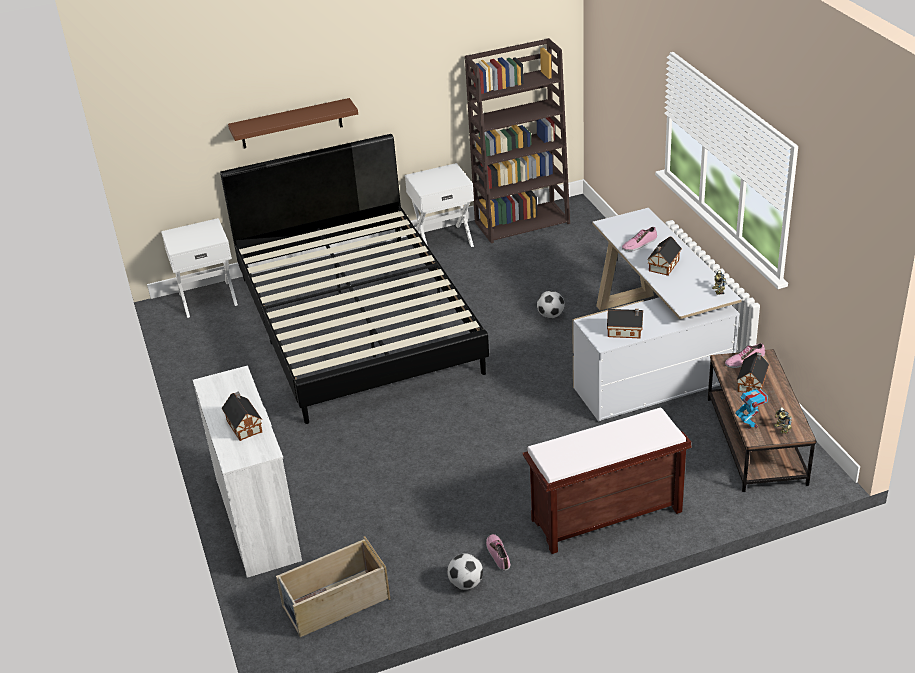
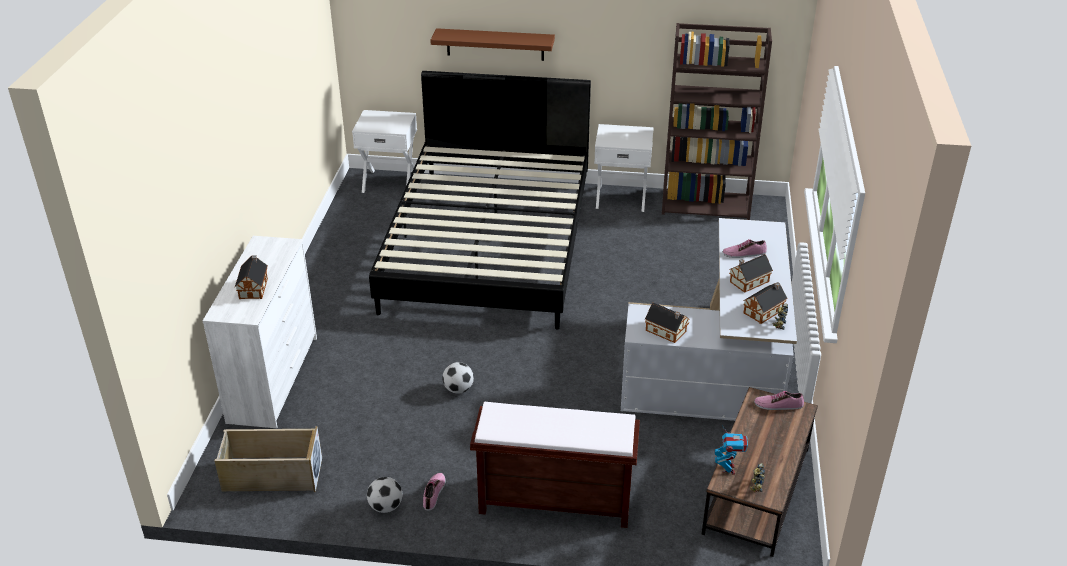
camera: 25 degrees right, 0 degrees up
(550, 315) = (660, 298): football -> football (458, 389)
(752, 382) = (767, 429): toy house -> toy house (764, 311)

